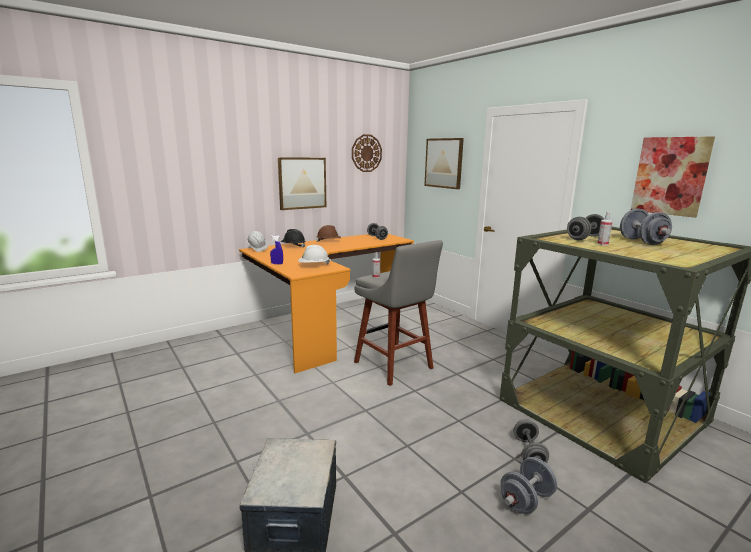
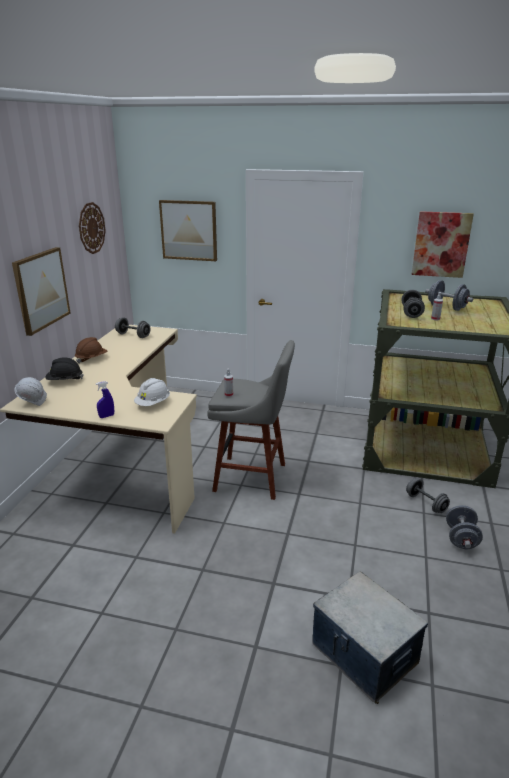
camera: 40 degrees left, 10 degrees up
(328, 324) = (123, 460): orange desk -> beige desk

